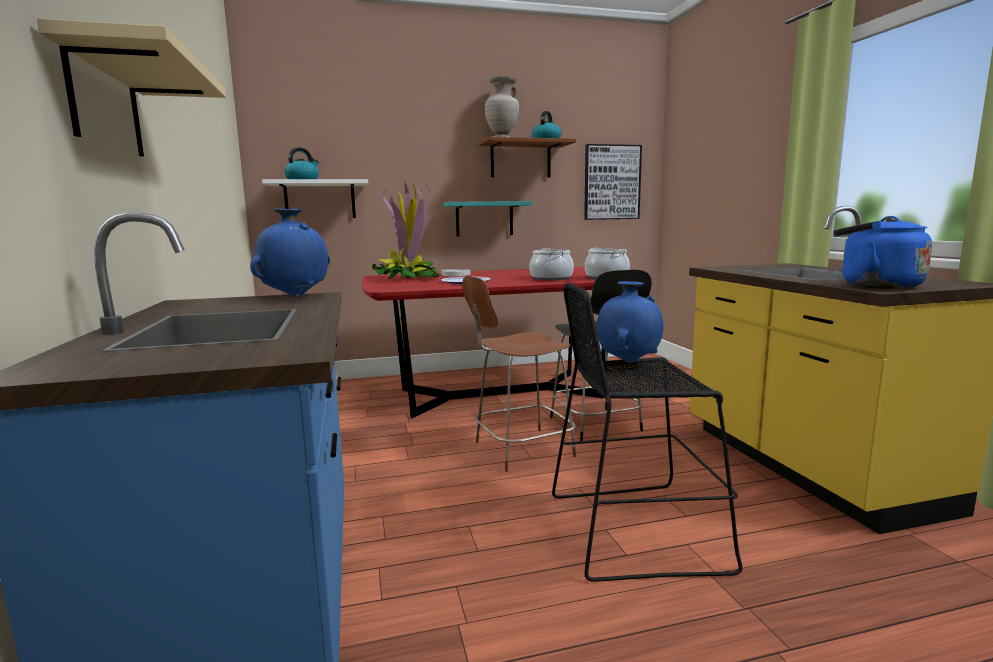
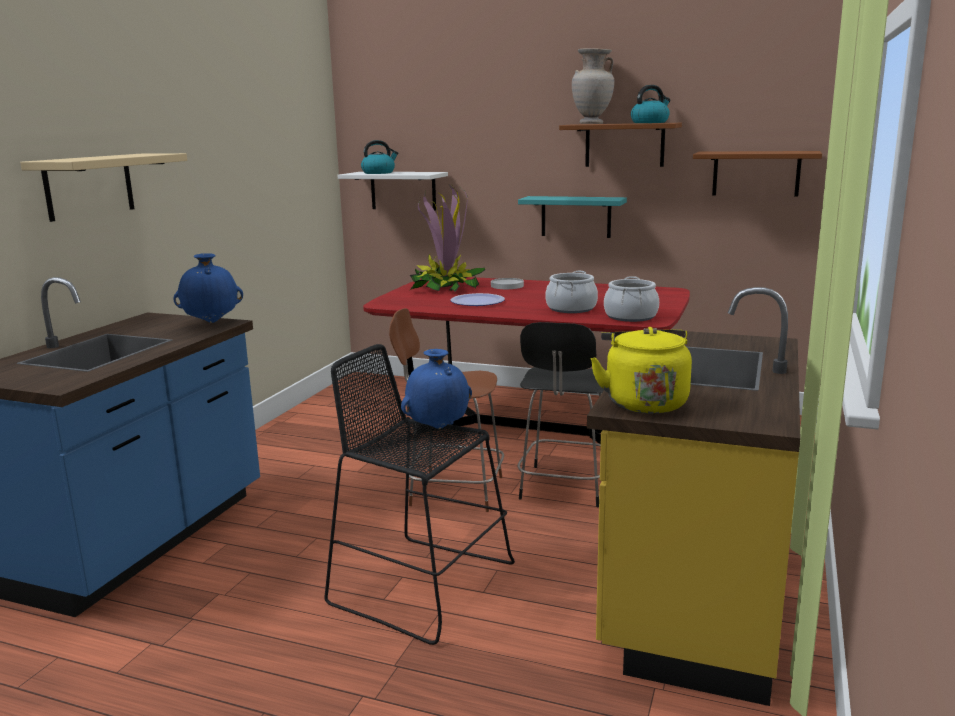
camera: 35 degrees right, 5 degrees up
(611, 182) = (756, 173): picture -> brown shelf
(874, 286) = (643, 402): blue kettle -> yellow kettle

